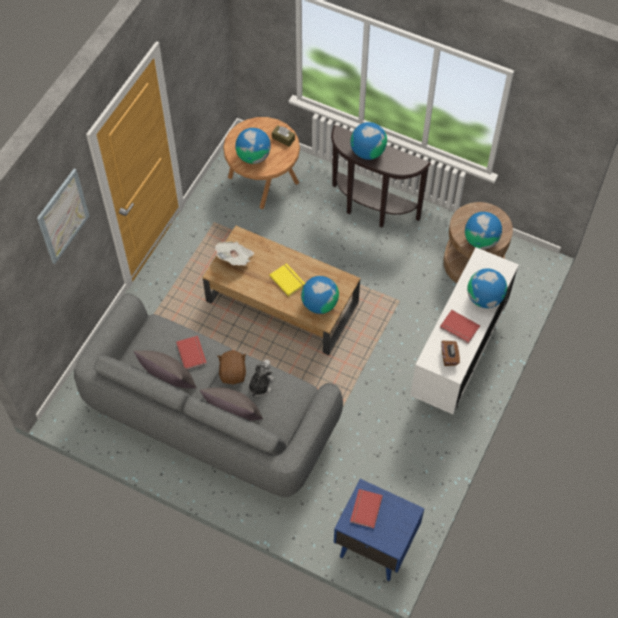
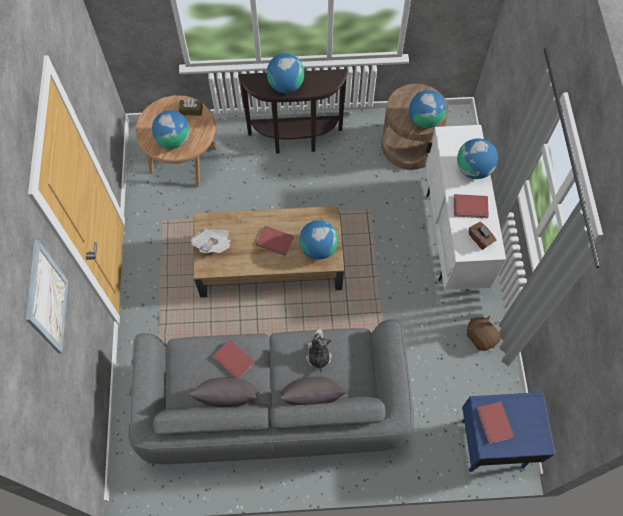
camera: 30 degrees left, 5 degrees up
(233, 373) = (285, 357): brown plush toy -> brown plush toy (481, 337)
(288, 280) = (275, 240): yellow book -> red book

